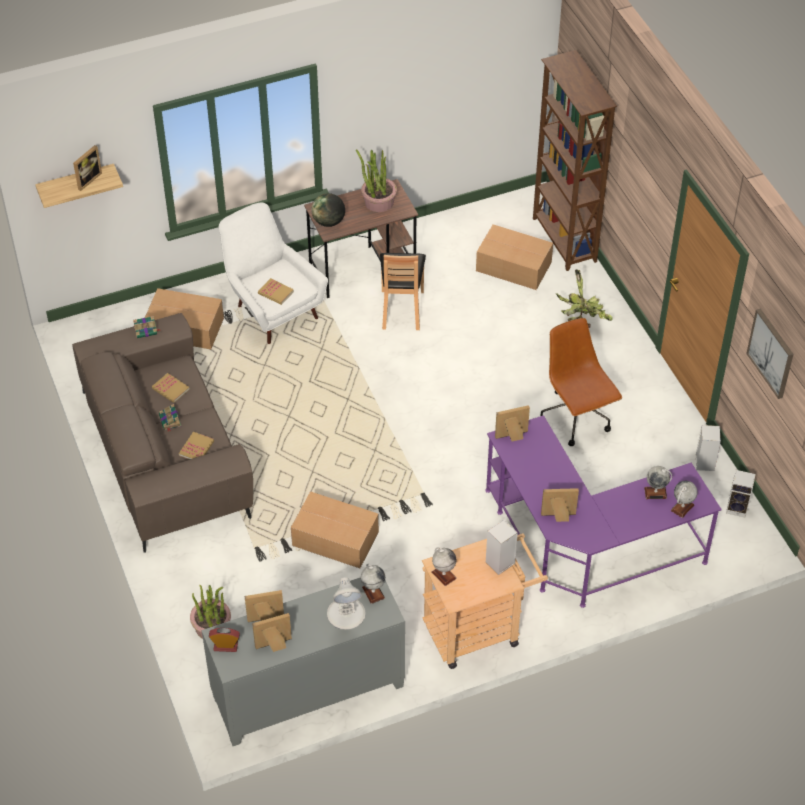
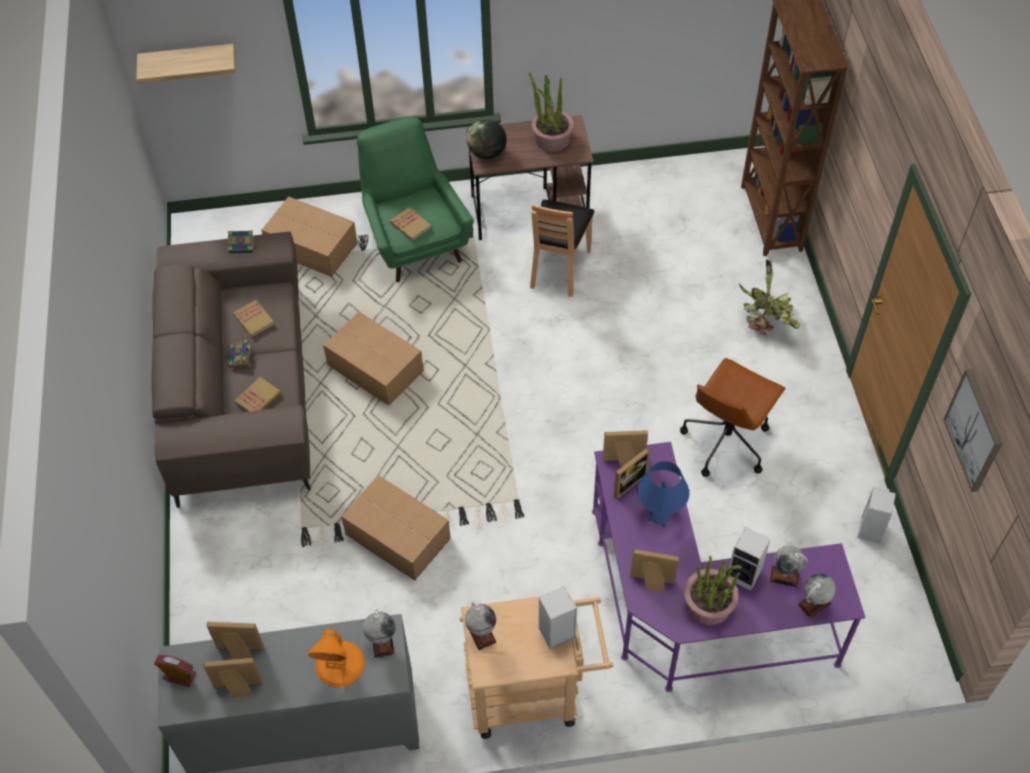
camera: 15 degrees right, 5 degrees up
(87, 180) = (196, 58): picture frame -> picture frame (627, 482)
(212, 626) = (221, 618): potted plant -> potted plant (709, 605)
(272, 308) = (414, 240): white armchair -> green armchair
(346, 614) = (340, 665): white table lamp -> orange table lamp
(514, 267) = (703, 240): cardboard box -> cardboard box (376, 369)
(550, 469) = (659, 516): none -> blue table lamp
(576, 418) = (726, 441): brown office chair -> brown office chair turned 135 degrees counterclockwise
(738, 508) = (897, 599): speaker -> speaker (745, 574)

